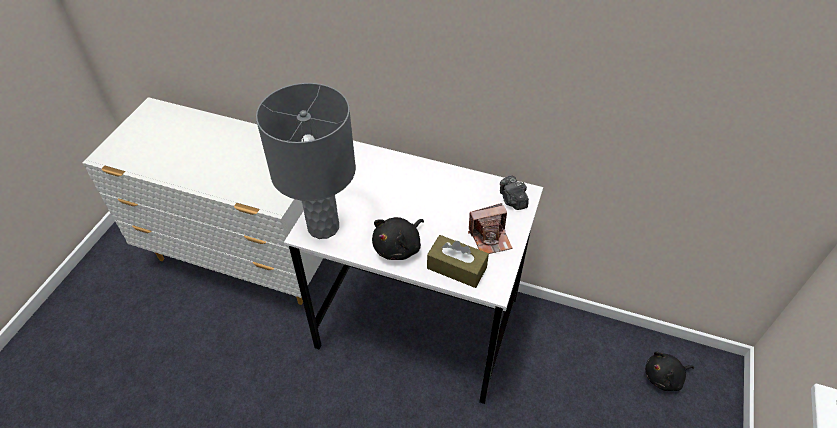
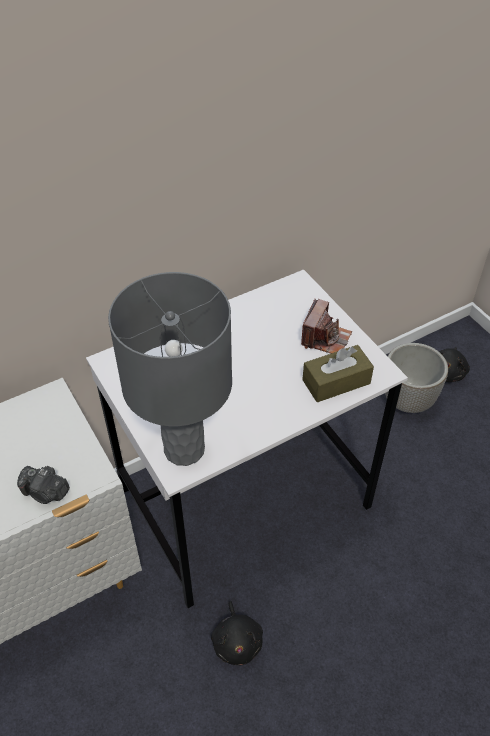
camera: 50 degrees left, 0 degrees up
(399, 247) = (271, 406): black plush toy -> black plush toy (237, 641)
(512, 200) = (298, 297): camera -> camera (45, 492)
(605, 367) = (408, 400): none -> planter

